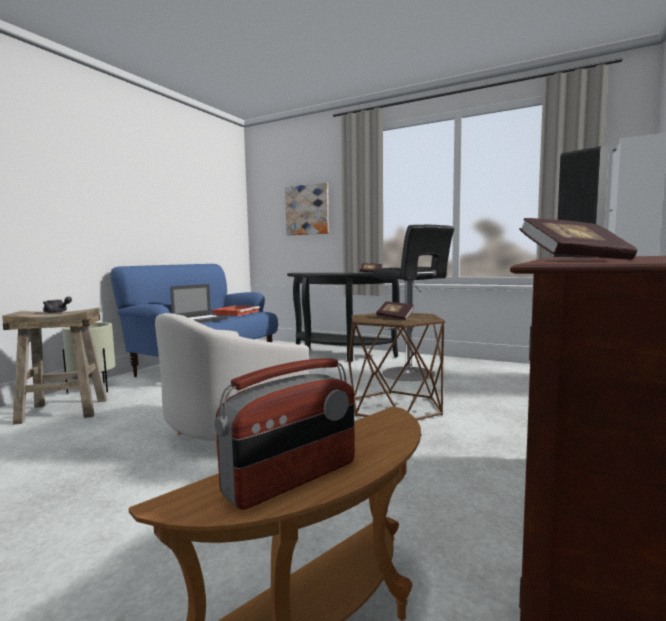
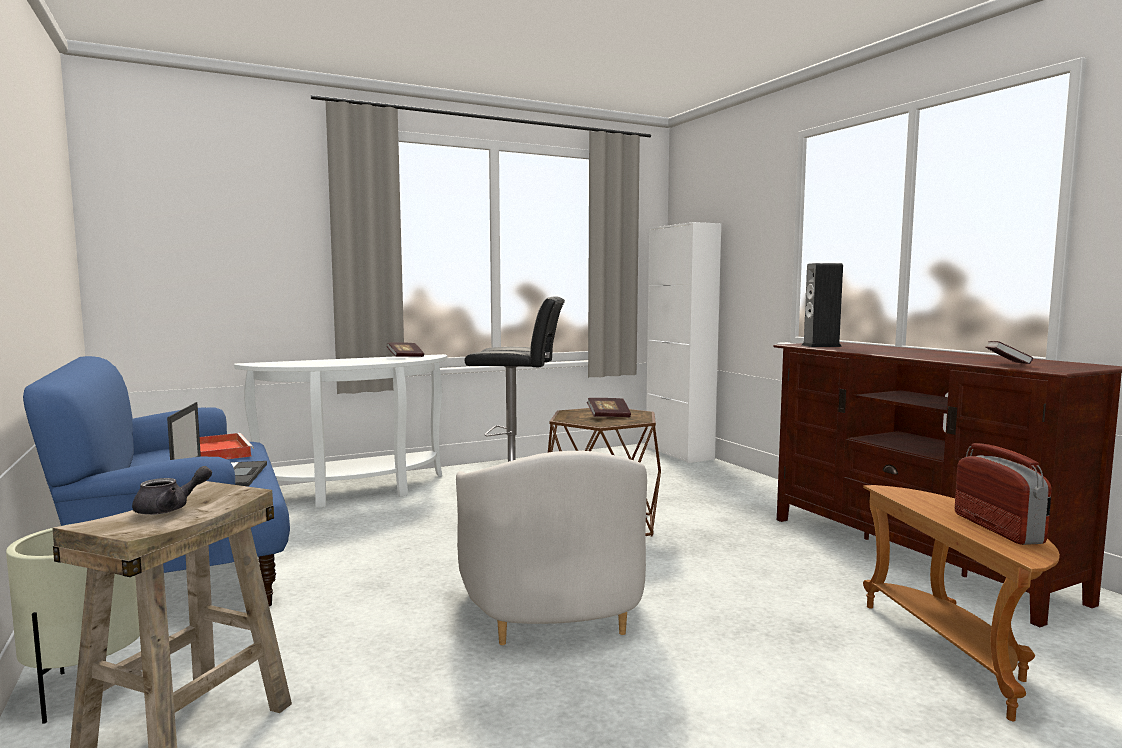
camera: 55 degrees left, 0 degrees up
(307, 210) = (245, 247): picture -> none
(337, 354) = (356, 492): black console table -> white console table

